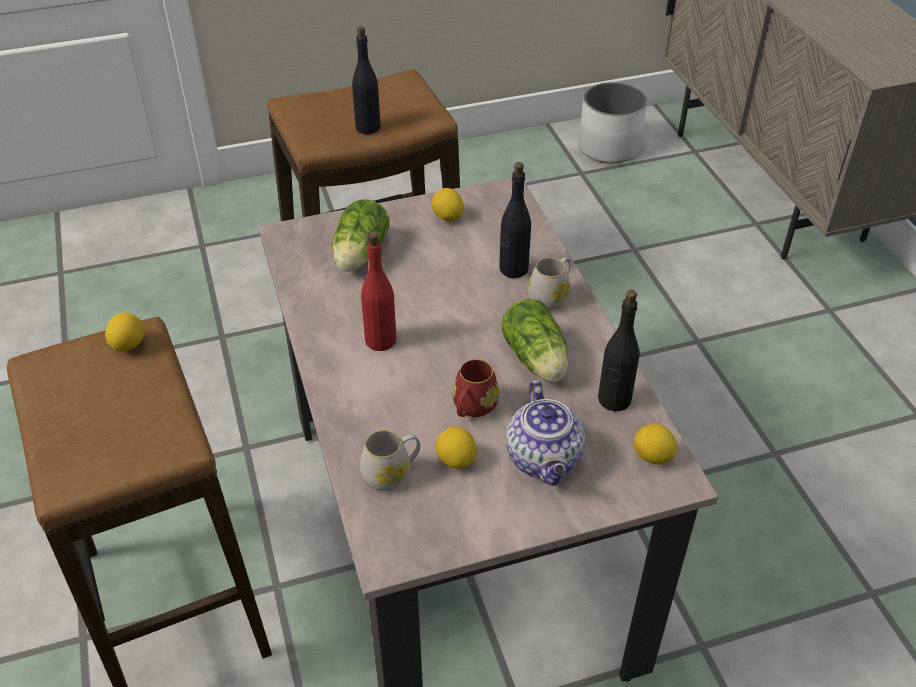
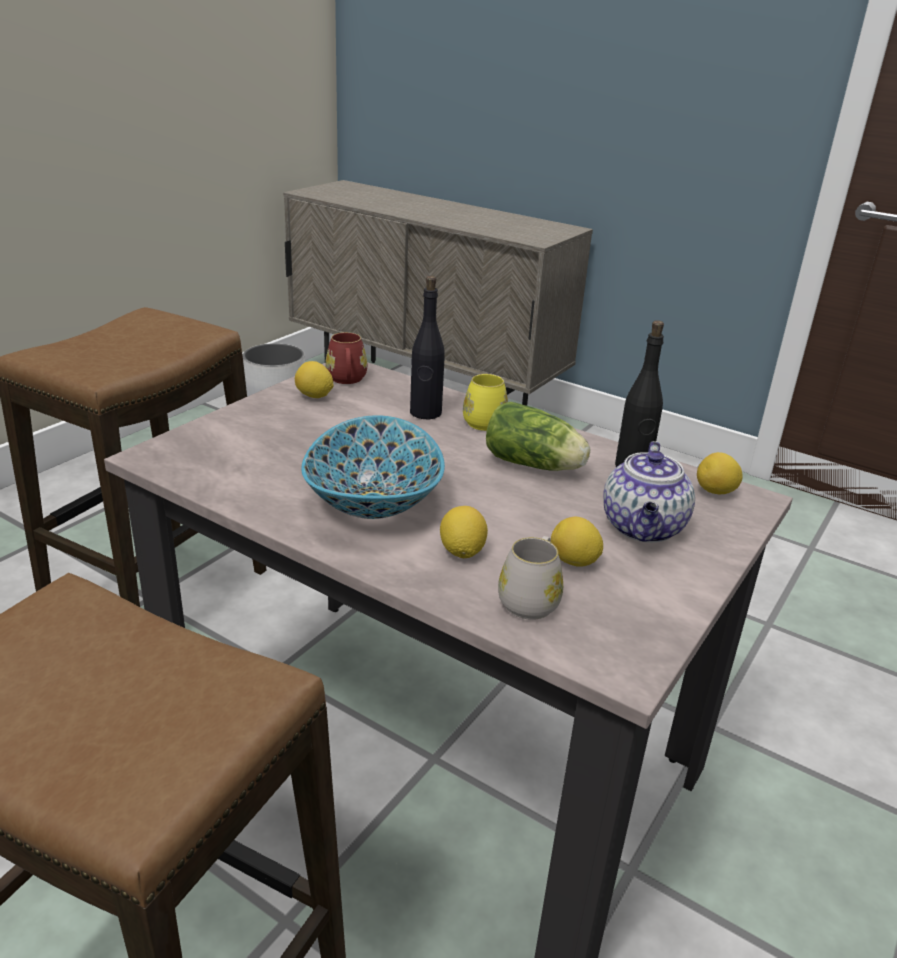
camera: 40 degrees left, 15 degrees down
(128, 344) = (61, 612): lemon -> lemon (462, 552)
(359, 255) = (259, 447): lettuce -> none
(368, 127) = (146, 354): black bottle -> none
(381, 340) = (371, 501): red bottle -> bowl
(472, 408) = (531, 518): red mug -> red mug (347, 380)
(545, 460) = (644, 529): teapot -> teapot turned 60 degrees clockwise
(551, 296) = (484, 420): white mug -> yellow mug

